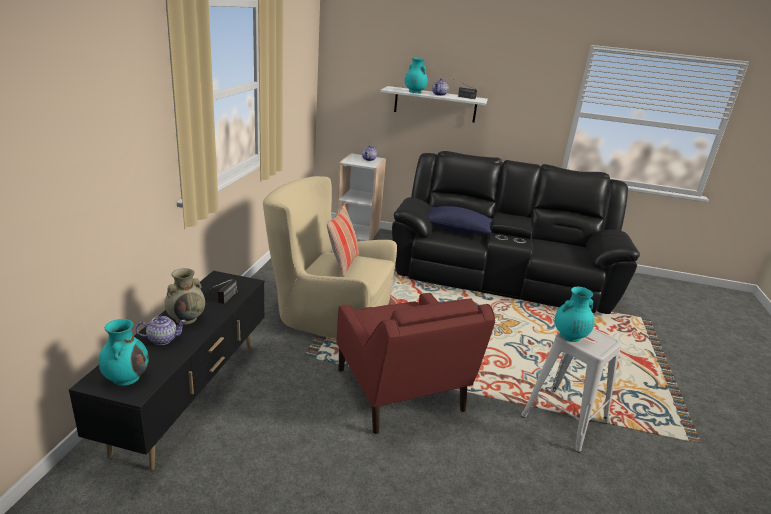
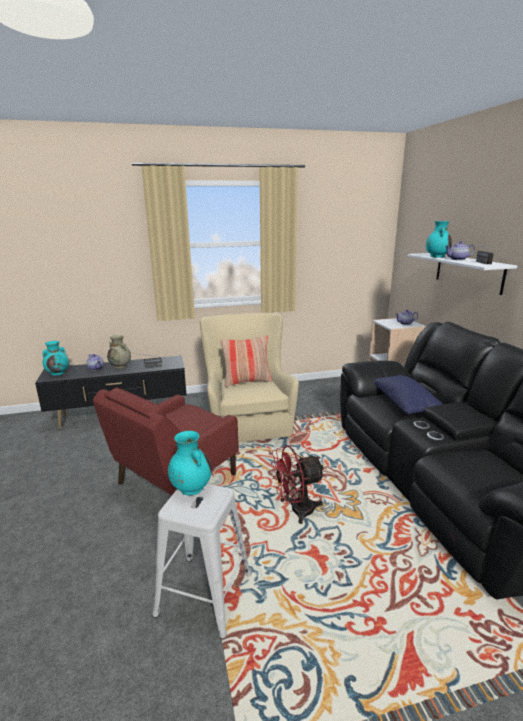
camera: 65 degrees right, 5 degrees down
(493, 344) = (296, 511): none -> red fan

